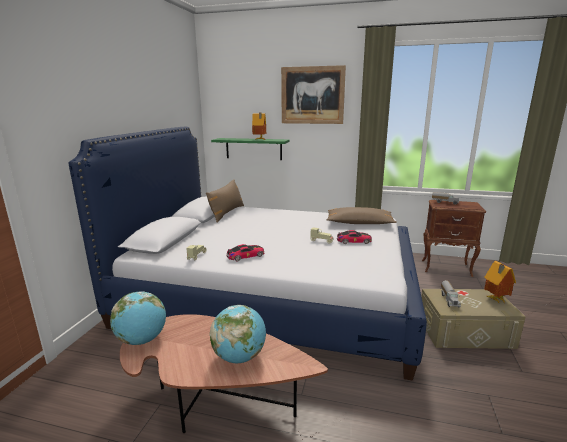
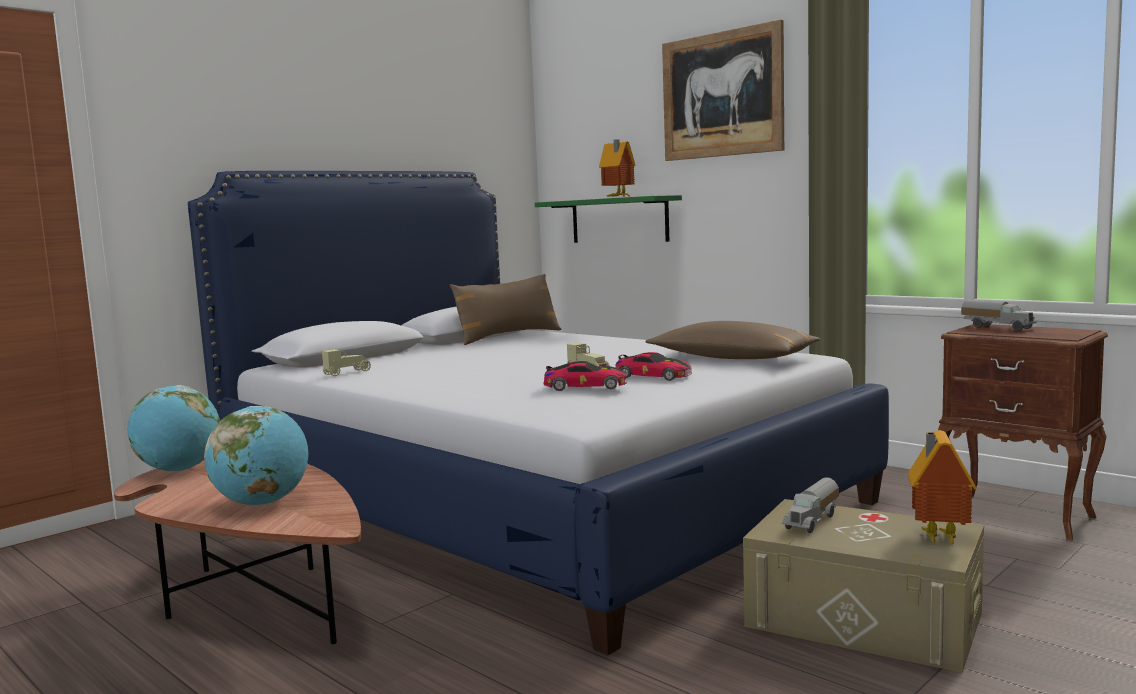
camera: 30 degrees right, 10 degrees down
(245, 256) = (416, 377): toy car -> toy car (585, 386)

